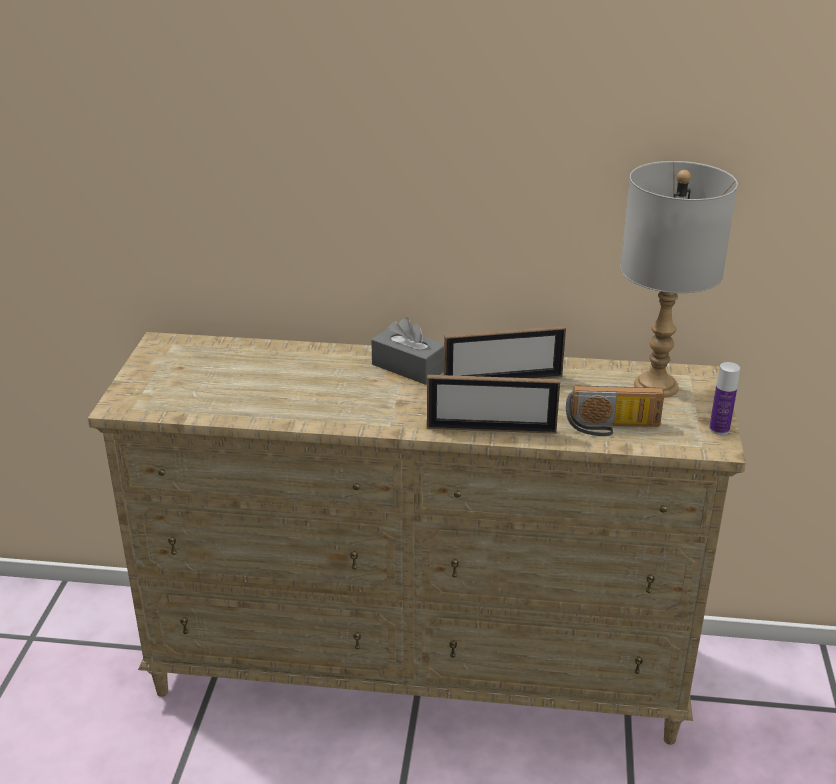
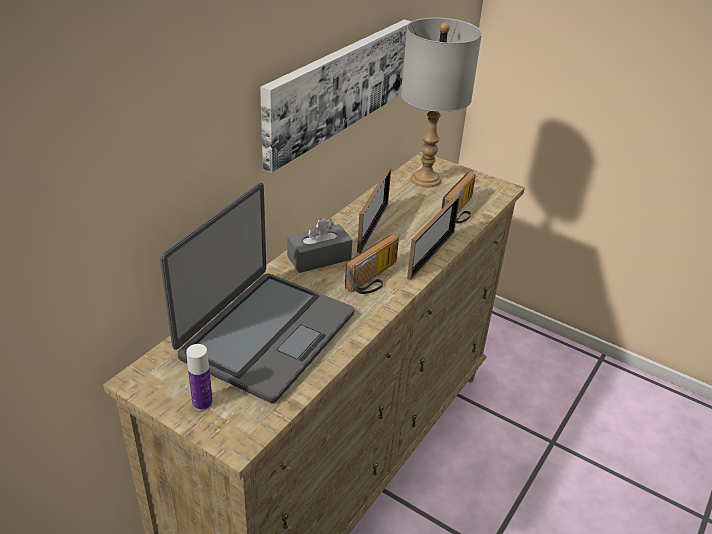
camera: 65 degrees left, 5 degrees up
(263, 376) = (266, 334): none -> laptop
(405, 407) = (375, 279): none -> radio
(525, 198) = (338, 88): none -> picture
(719, 429) = (487, 180): bottle -> bottle (202, 403)

